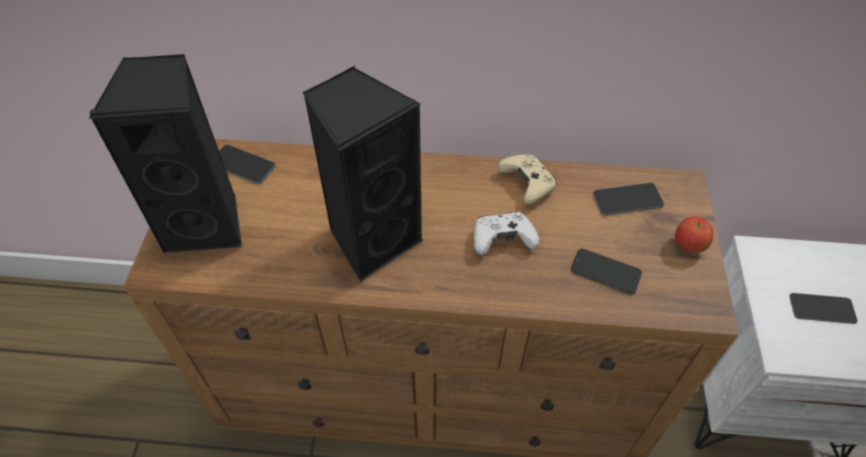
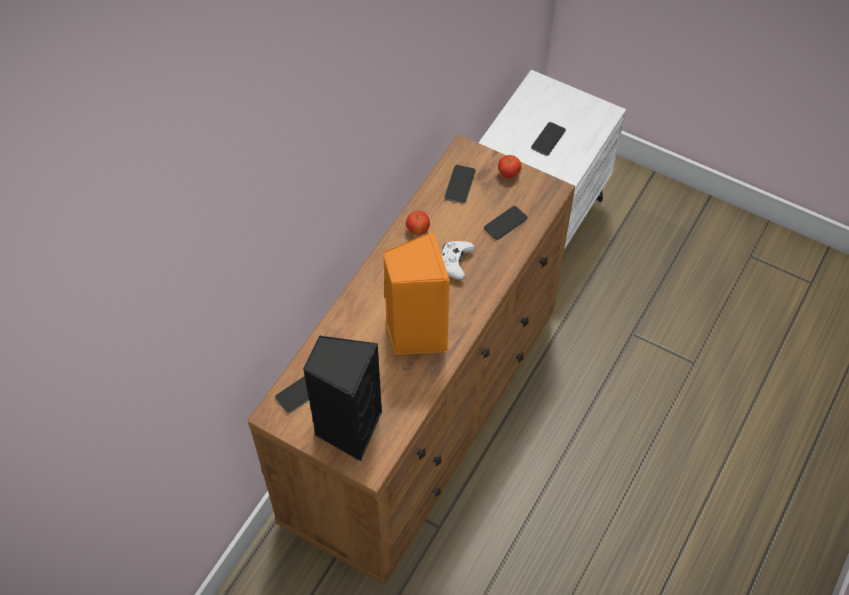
camera: 65 degrees left, 5 degrees up
(372, 239) = (416, 334): black speaker -> orange speaker
(527, 184) = (417, 230): beige game controller -> apple

